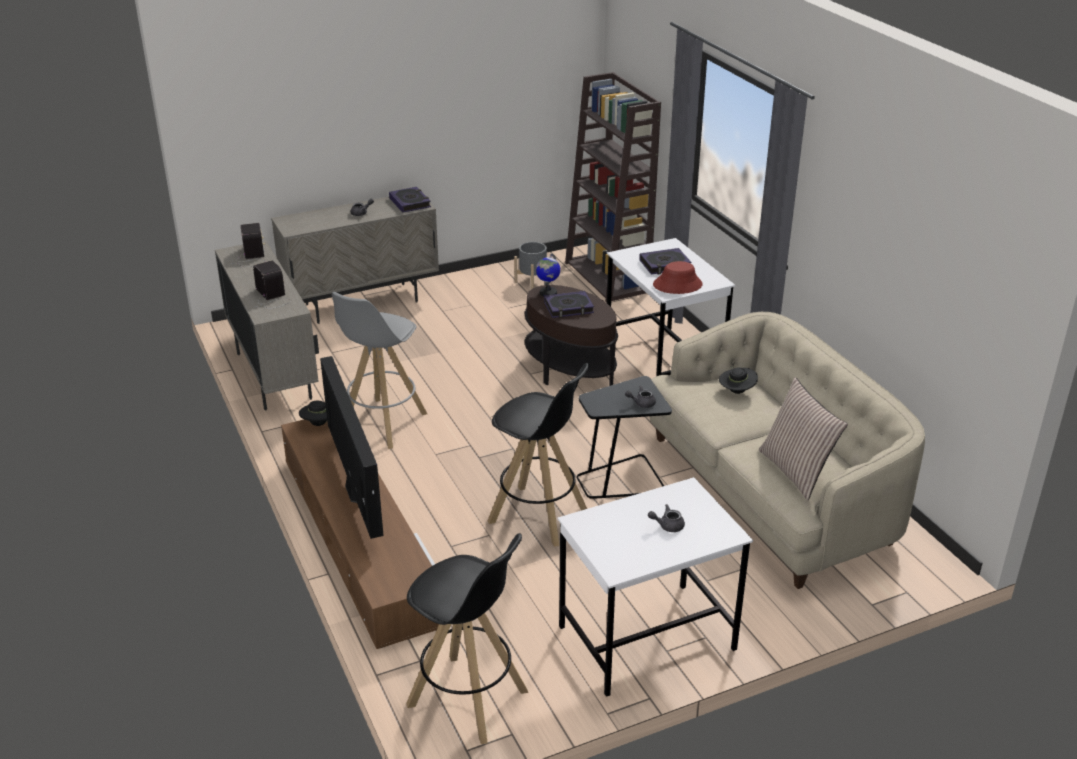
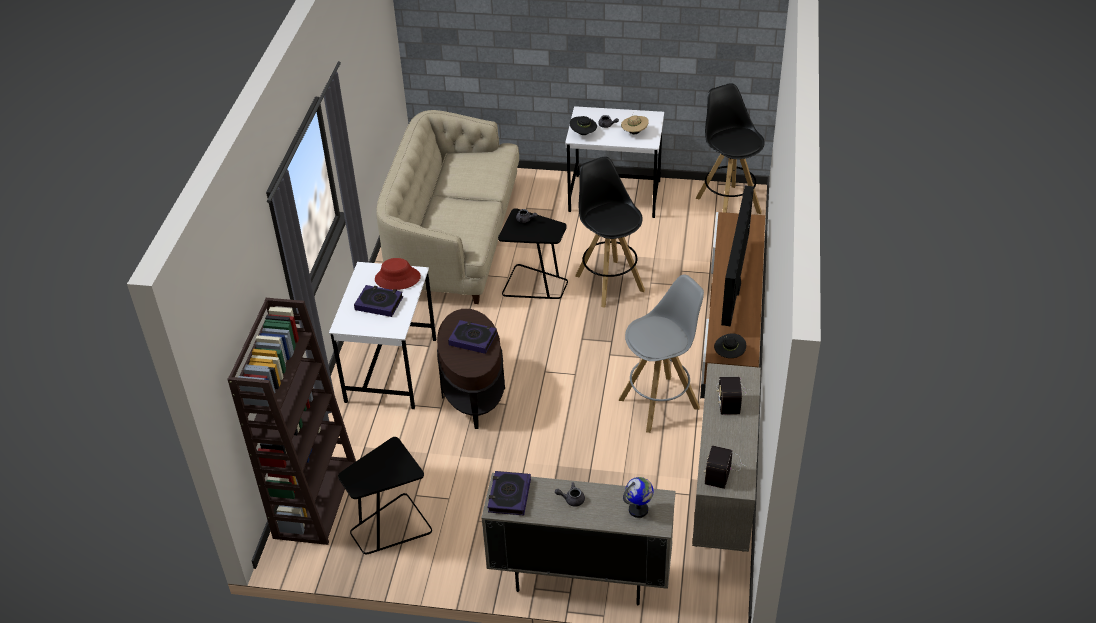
camera: 145 degrees left, 10 degrees up
(532, 282) = (390, 527): grey planter -> black side table
(548, 293) = (471, 364): globe -> globe (638, 510)
(617, 529) = (634, 132): none -> beige hat
(736, 391) = (444, 223): black hat -> black hat (583, 134)
(796, 471) = (481, 165): pillow -> none

